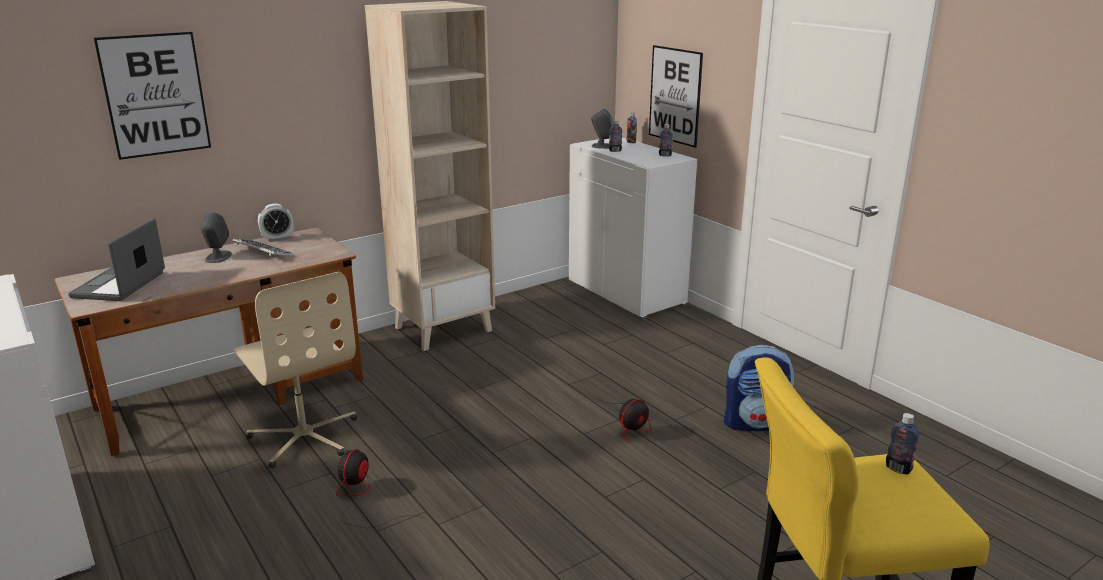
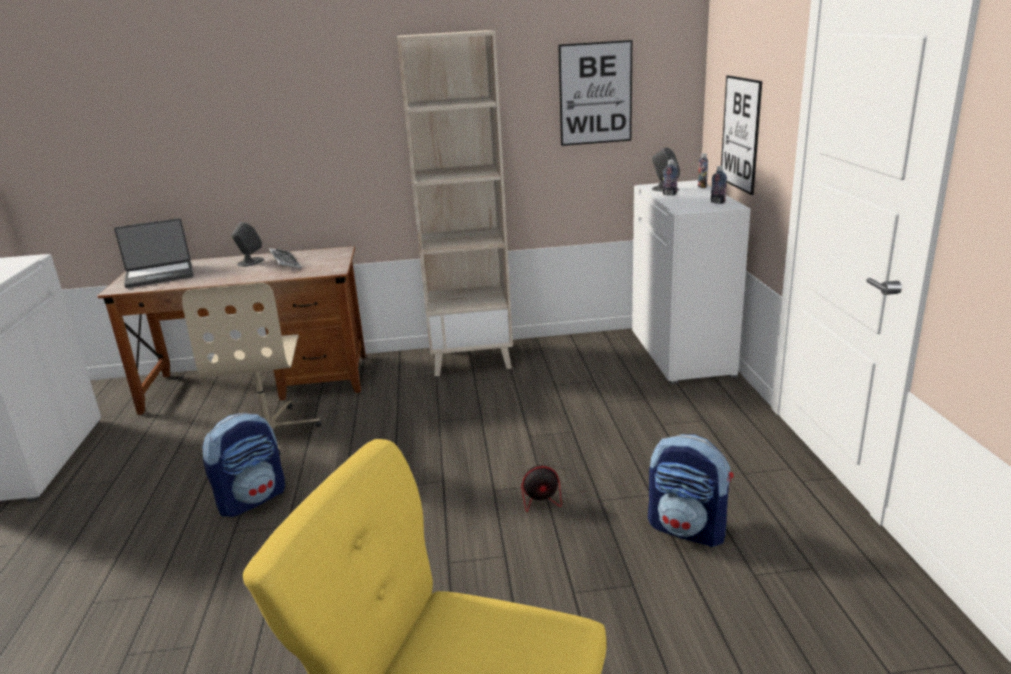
camera: 30 degrees right, 0 degrees up
(120, 285) = (160, 275): laptop -> laptop turned 150 degrees counterclockwise
(155, 95) = (208, 117): picture -> picture (595, 93)
(278, 239) = (311, 252): alarm clock -> none
(361, 499) = (252, 499): fan -> backpack
(898, 469) = (546, 639): bottle -> none

